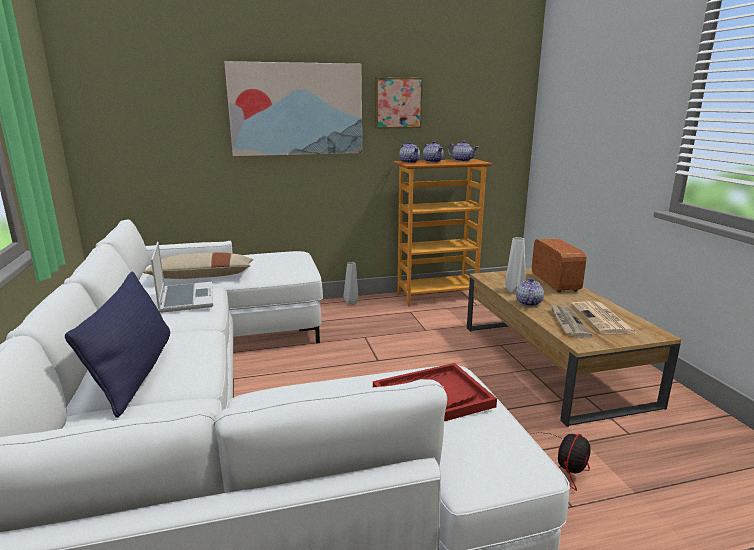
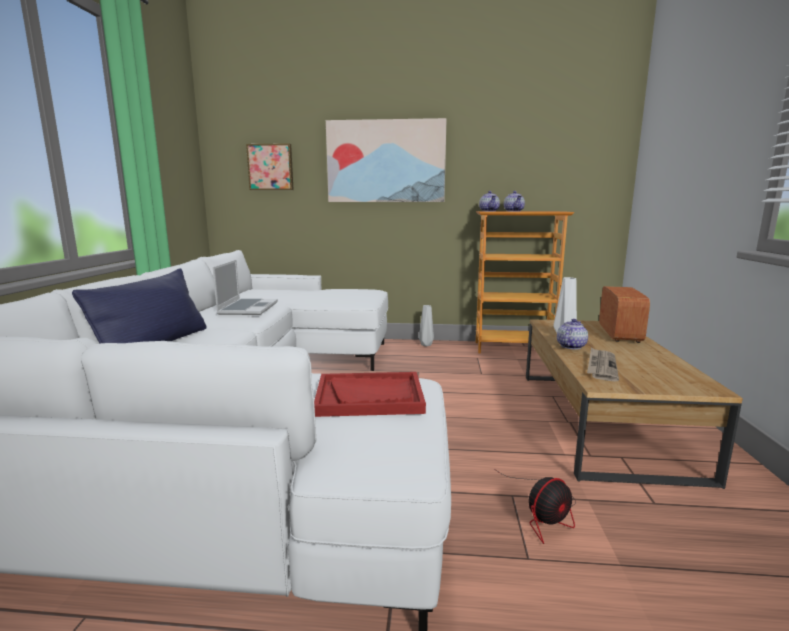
camera: 20 degrees right, 5 degrees down
(202, 277) = (279, 298): beige pillow -> none
(397, 103) = (482, 155): picture -> picture (271, 167)
(462, 160) = (546, 211): teapot -> none
(603, 319) = (649, 368): newspaper -> none

